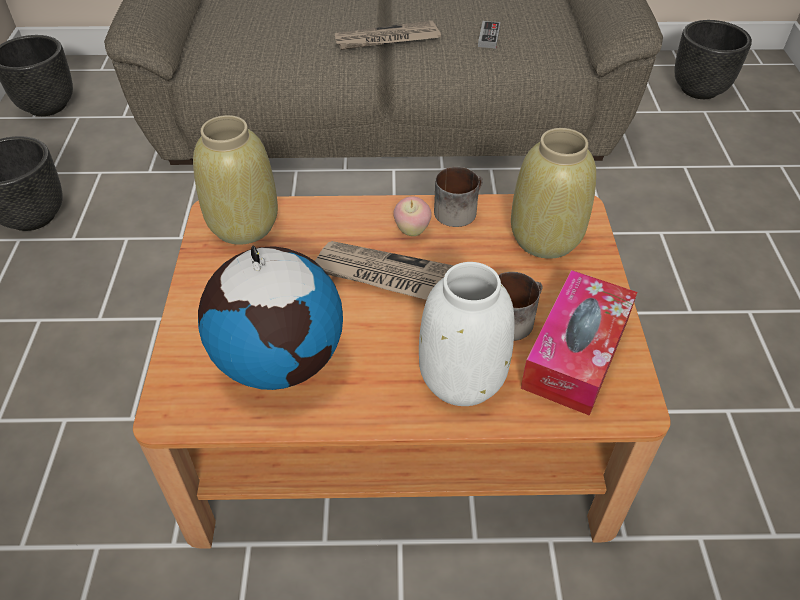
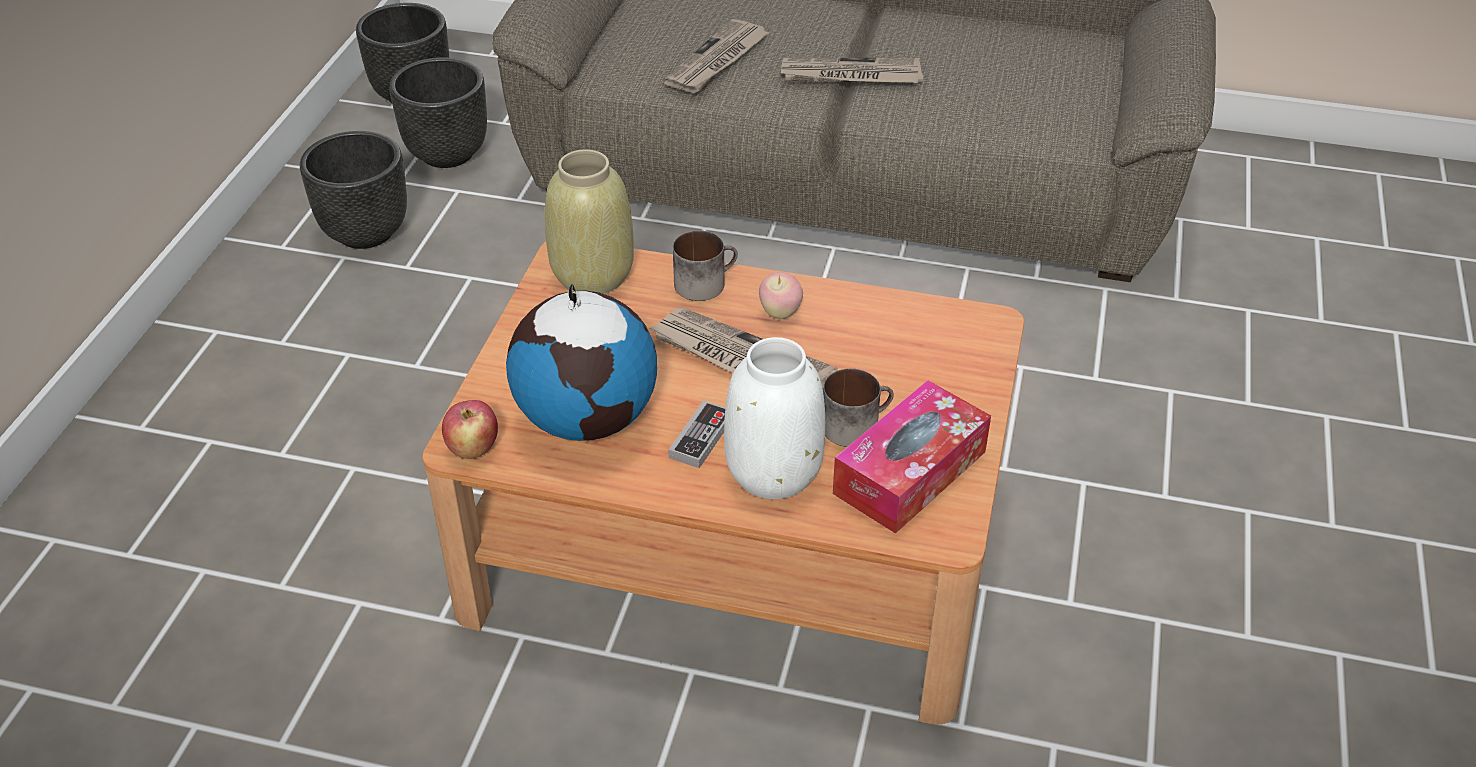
camera: 15 degrees right, 5 degrees down
(181, 414) = (473, 449): none -> apple
(284, 42) = (717, 61): none -> newspaper
(458, 209) = (843, 299): mug -> mug (705, 282)
(488, 37) = (988, 91): game controller -> game controller (701, 437)
(546, 239) = (934, 349): beige vase -> none
(698, 89) = (1323, 205): black planter -> black planter (447, 153)

